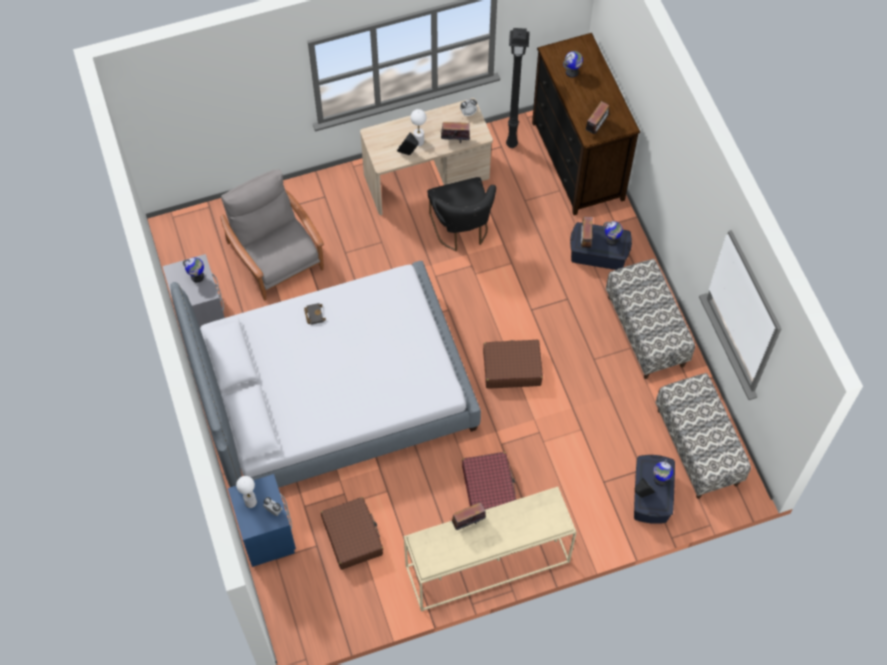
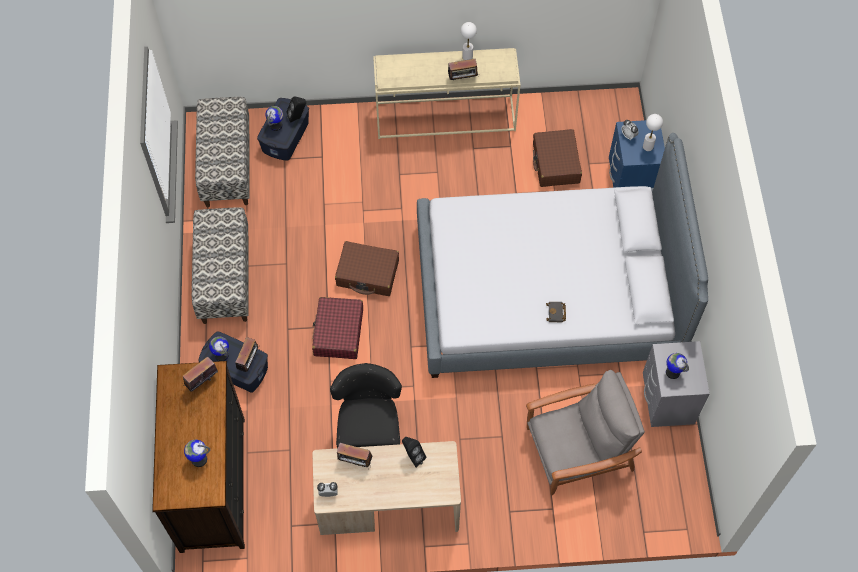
camera: 165 degrees left, 0 degrees up
(275, 257) = (578, 449): grey armchair -> grey armchair turned 90 degrees counterclockwise
(418, 141) = (397, 469): white table lamp -> white table lamp (467, 56)
(489, 488) = (425, 174): red suitcase -> red suitcase (338, 332)
(512, 143) = (277, 526): black floor lamp -> none

